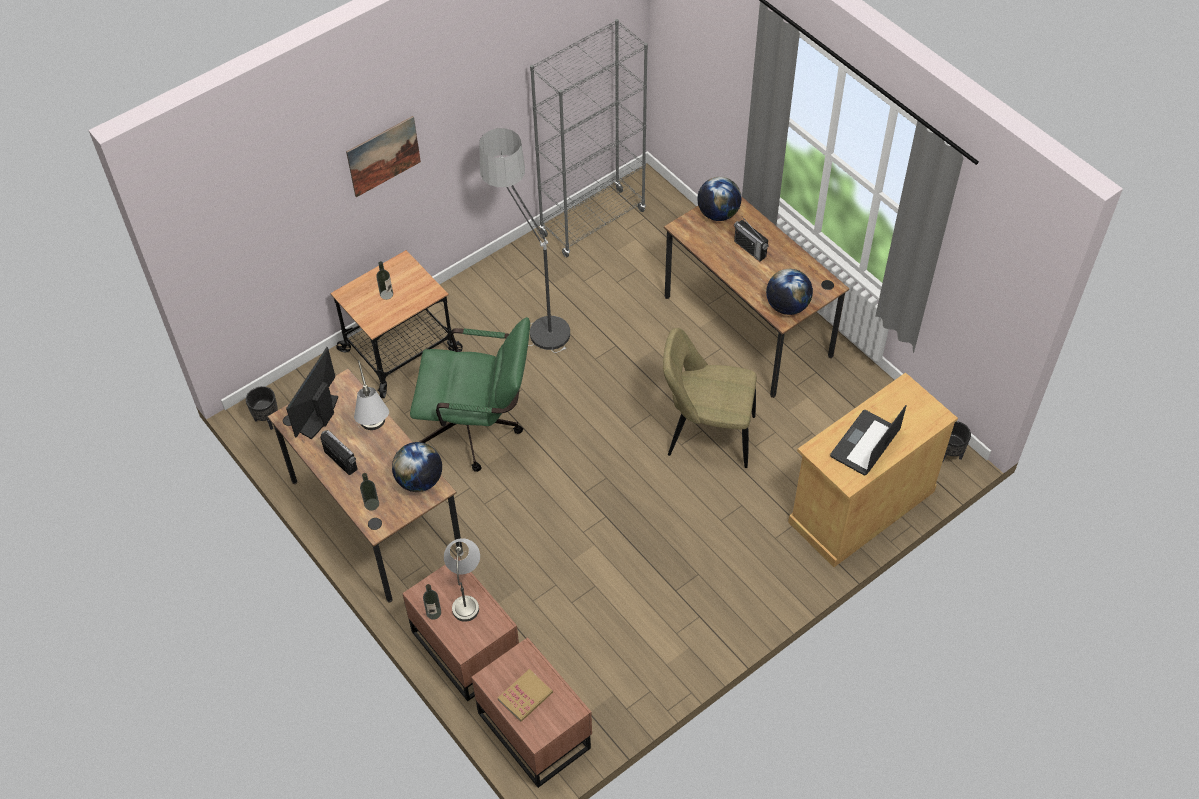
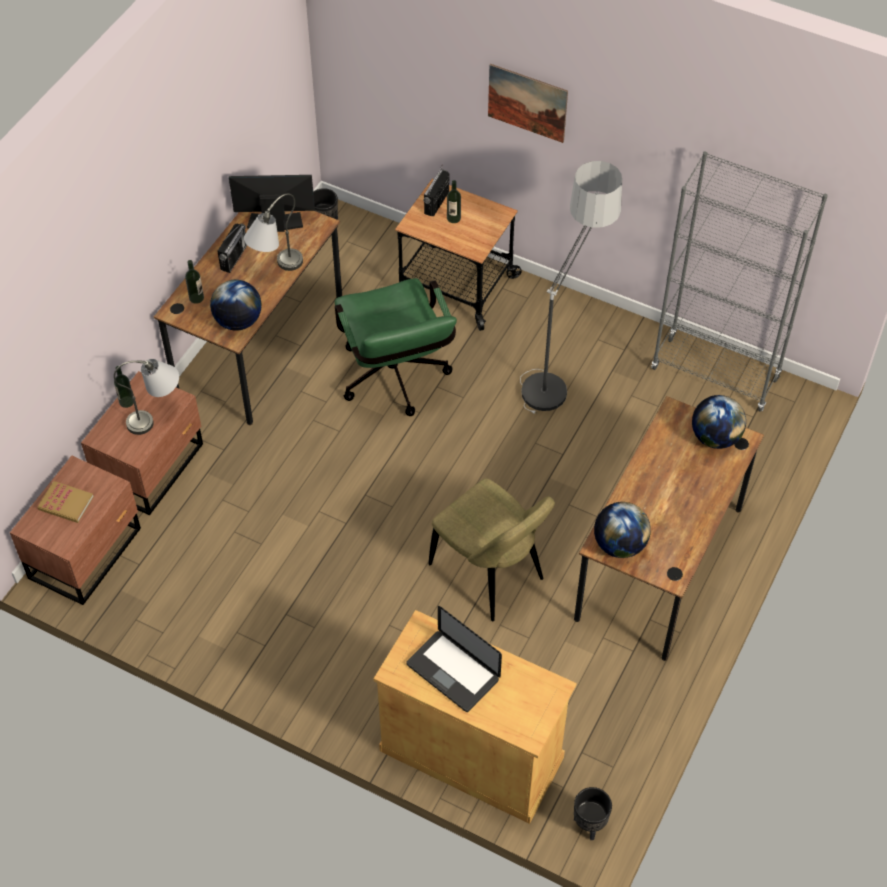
camera: 65 degrees right, 0 degrees up
(706, 435) = (490, 575): beige chair -> beige chair turned 150 degrees clockwise
(750, 249) = (682, 483): radio -> radio (436, 202)
(865, 444) = (453, 672): laptop -> laptop turned 150 degrees counterclockwise

